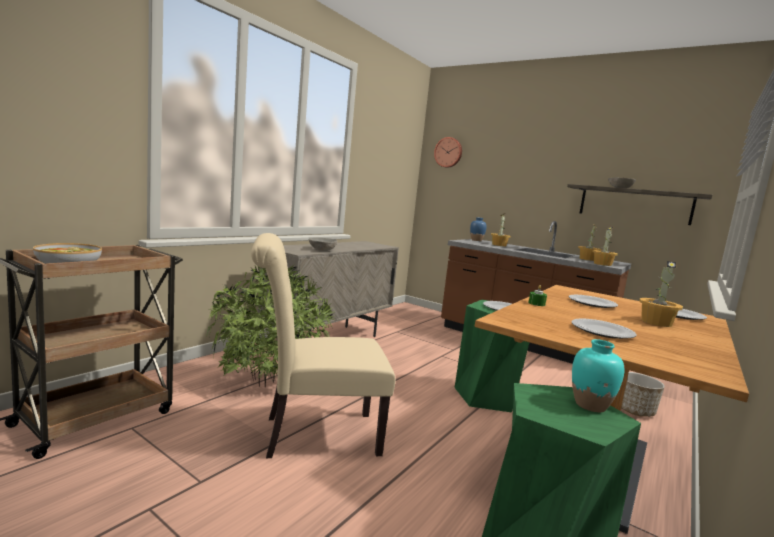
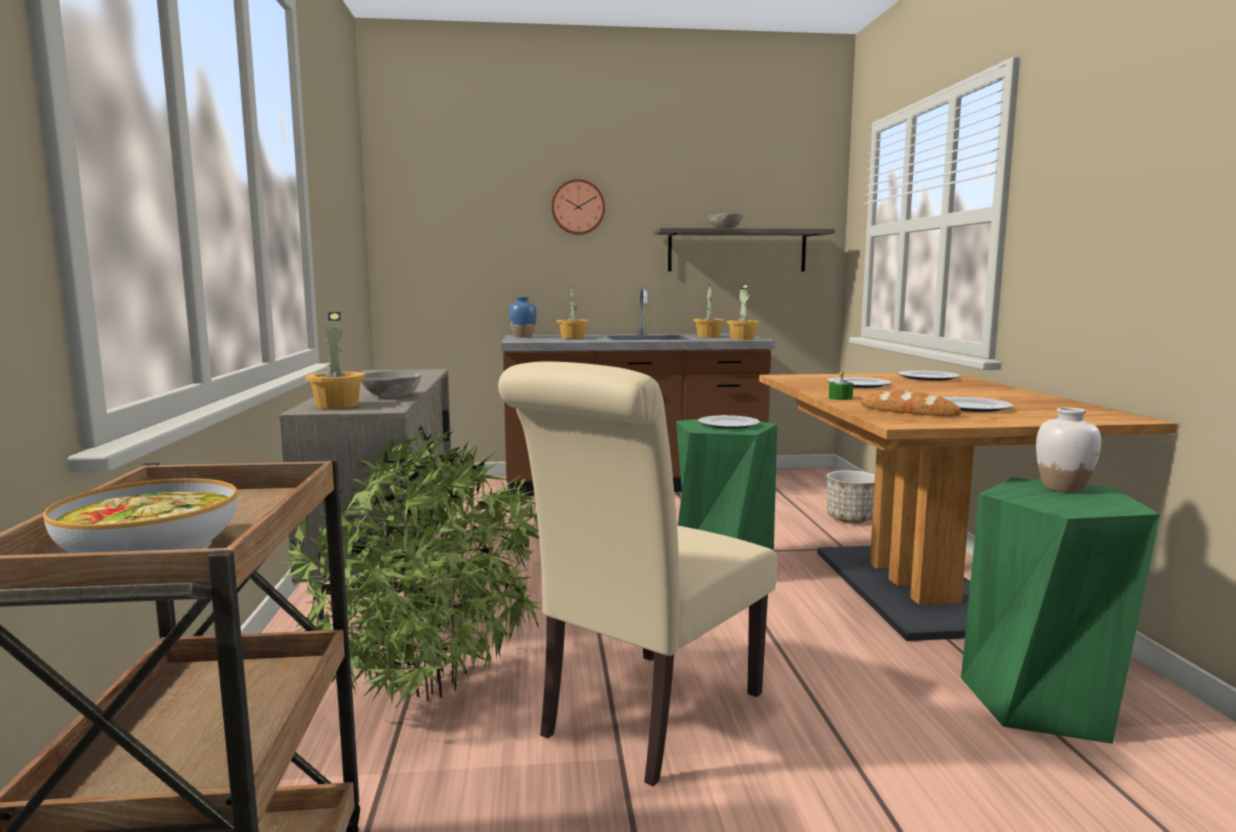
camera: 40 degrees left, 0 degrees up
(448, 152) = (426, 184): wall clock -> wall clock (578, 207)
(540, 319) = (908, 411): none -> bread
(590, 405) = (1063, 488): turquoise vase -> white vase
(656, 322) = (950, 389): potted plant -> potted plant (337, 405)

